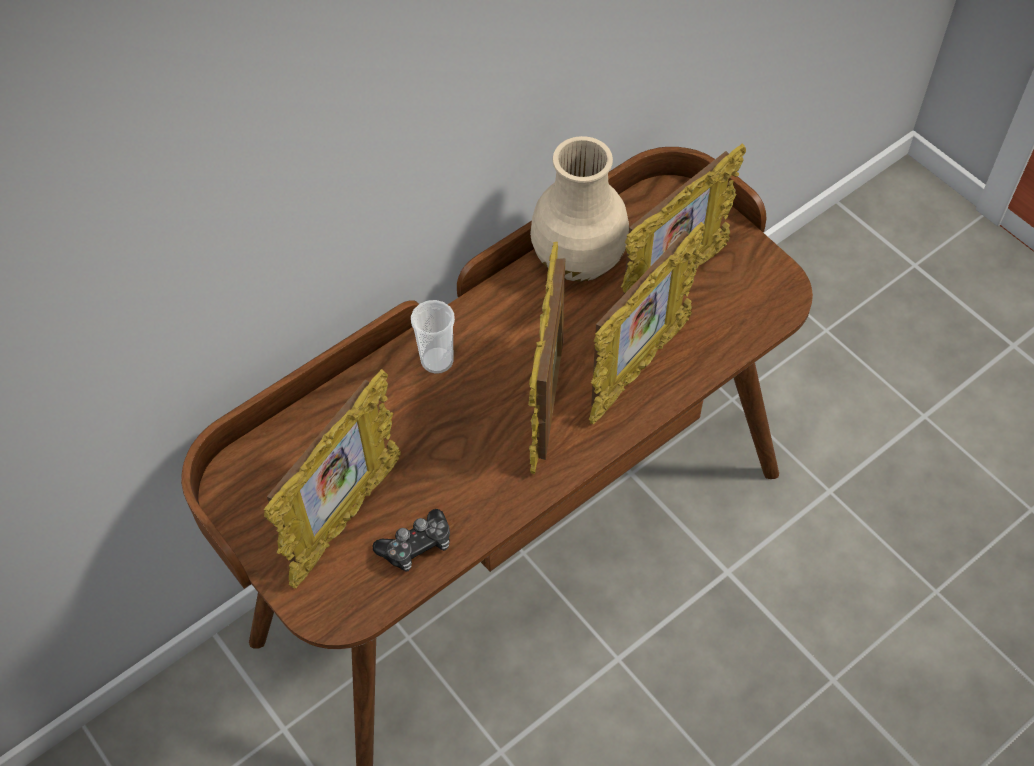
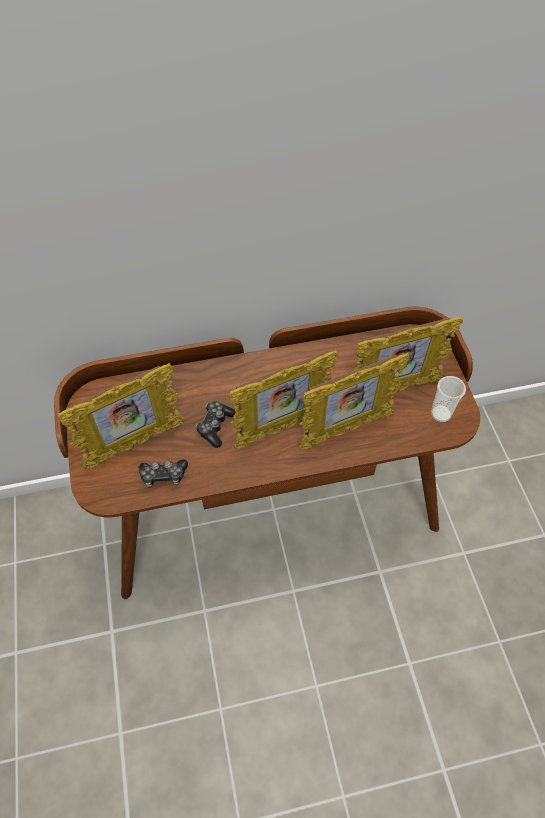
camera: 25 degrees right, 0 degrees up
(437, 360) = (235, 378): cup -> cup (440, 414)
(449, 443) = (215, 426): none -> game controller
(547, 404) = (282, 428): picture frame -> picture frame turned 150 degrees counterclockwise
(577, 260) = (345, 354): beige vase -> none

